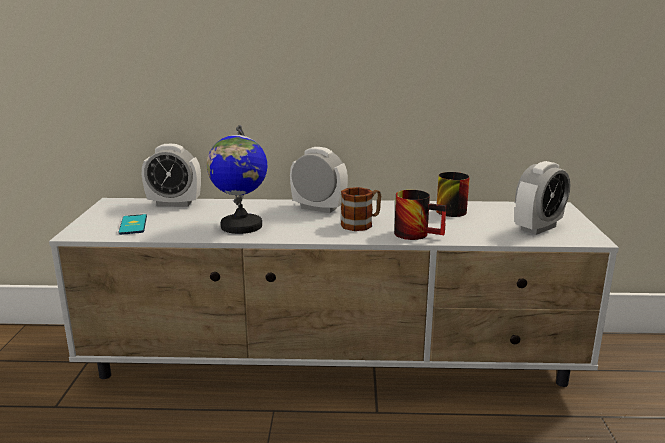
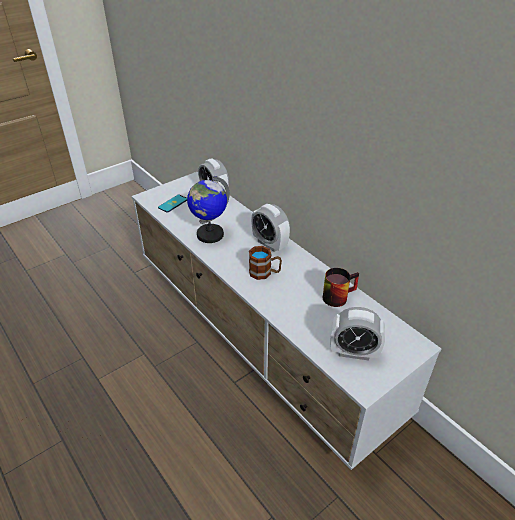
camera: 50 degrees right, 20 degrees up
(318, 208) = (270, 244): alarm clock -> alarm clock turned 150 degrees clockwise
(417, 233) = (276, 302): mug -> none

